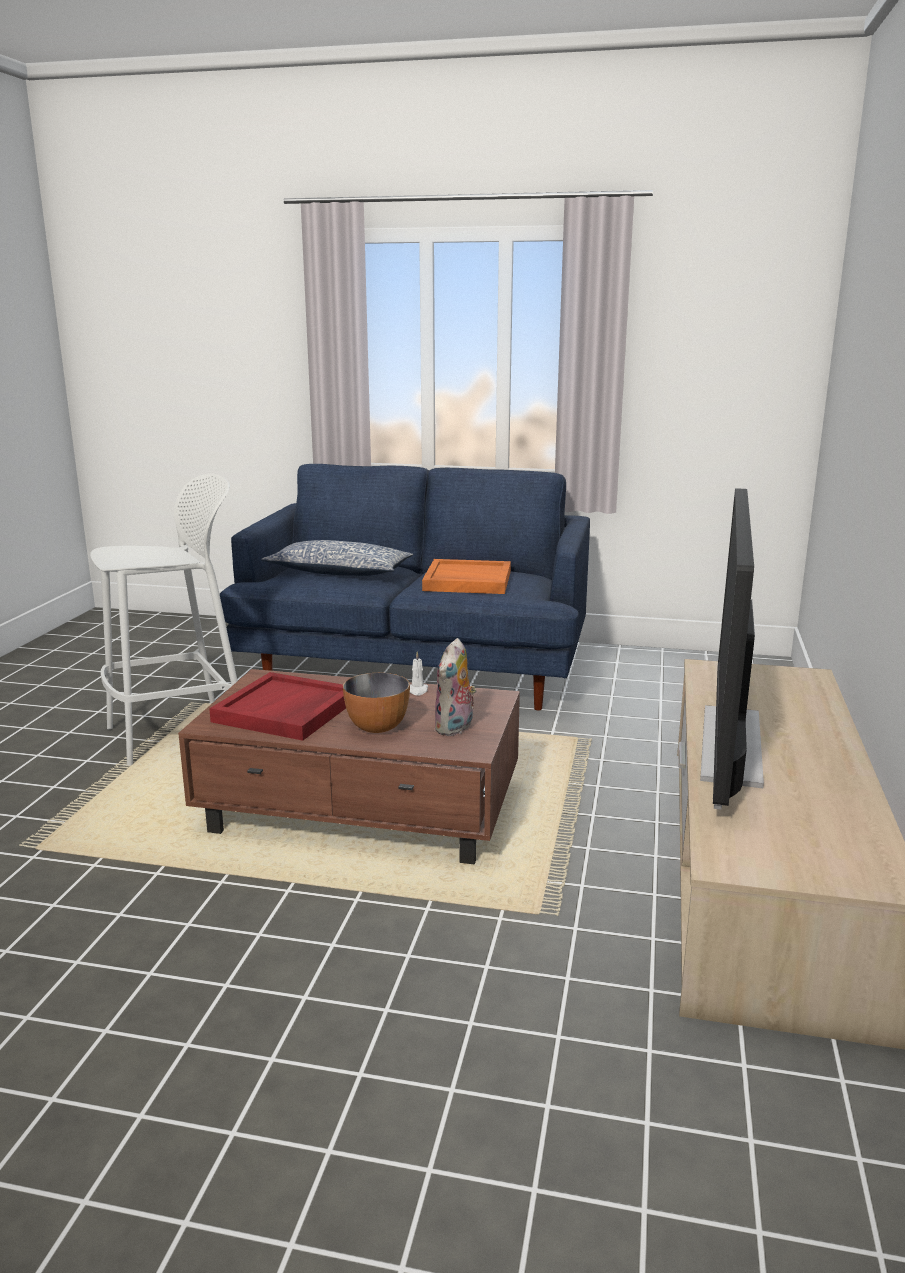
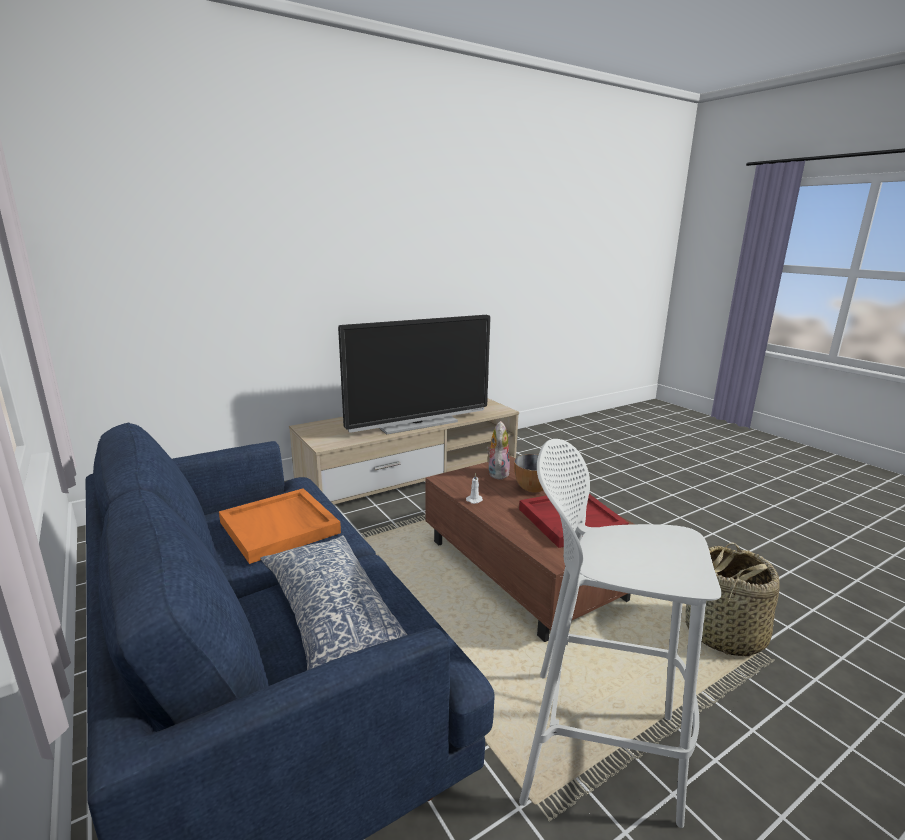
camera: 135 degrees left, 0 degrees up
(80, 848) = (723, 634): none -> basket
(455, 728) = (497, 473): plush toy -> plush toy turned 60 degrees counterclockwise

